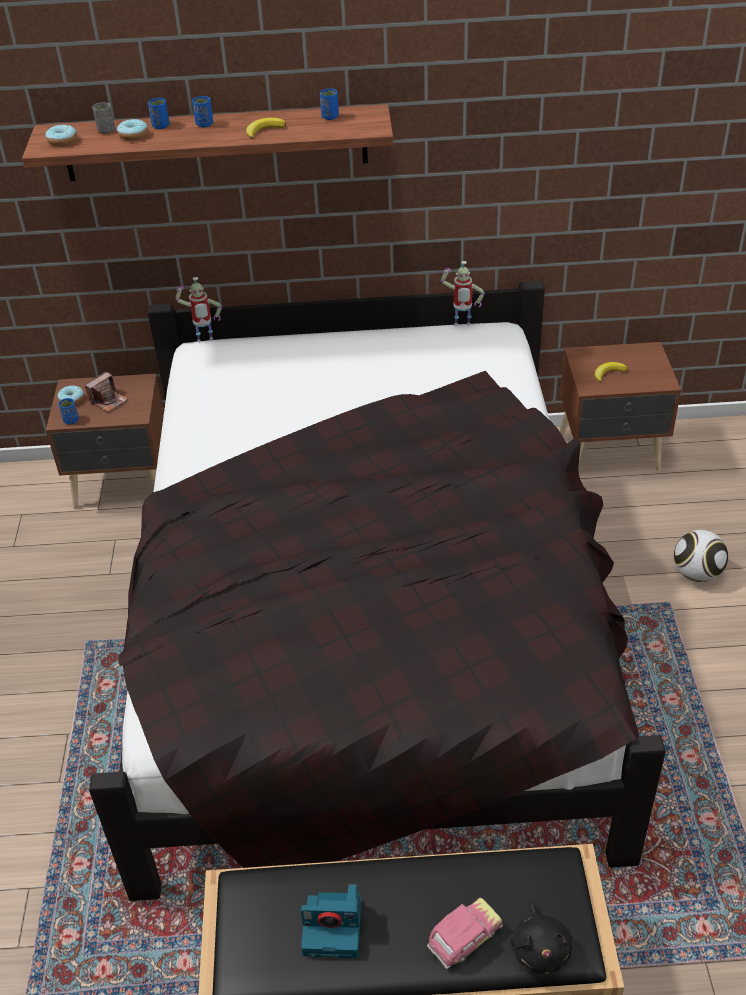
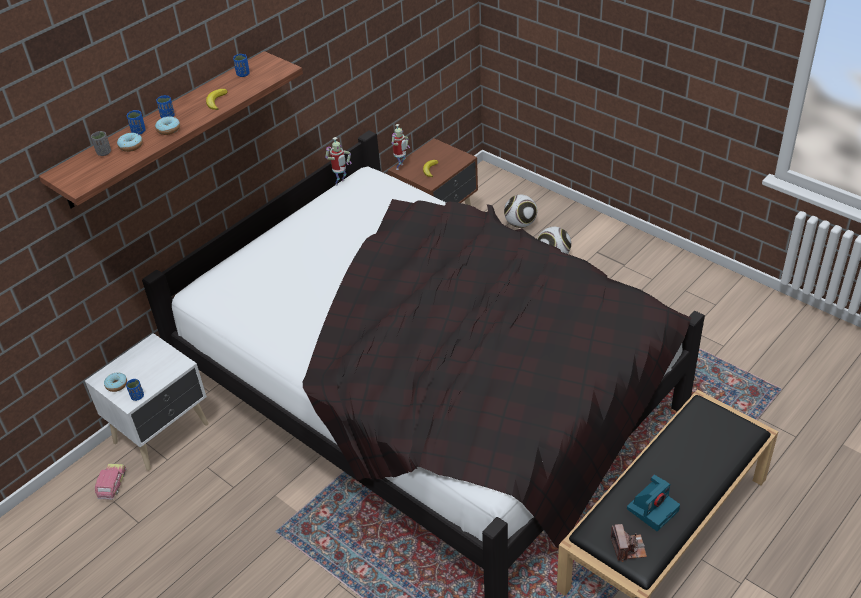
camera: 45 degrees left, 0 degrees up
(62, 141) = (85, 174): donut -> donut (168, 129)
(108, 401) = (145, 369): camera -> camera (628, 548)
(124, 484) = (163, 433): brown nightstand -> white nightstand
(205, 341) = (192, 284): toy robot -> toy robot (401, 167)
(464, 938) = (707, 464): toy car -> toy car (112, 485)
(540, 948) = (737, 442): black plush toy -> none
(706, 512) = (520, 224): none -> football

